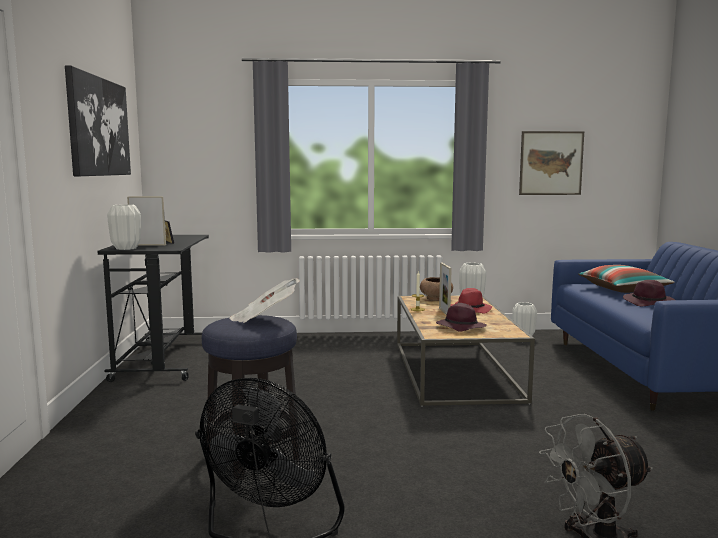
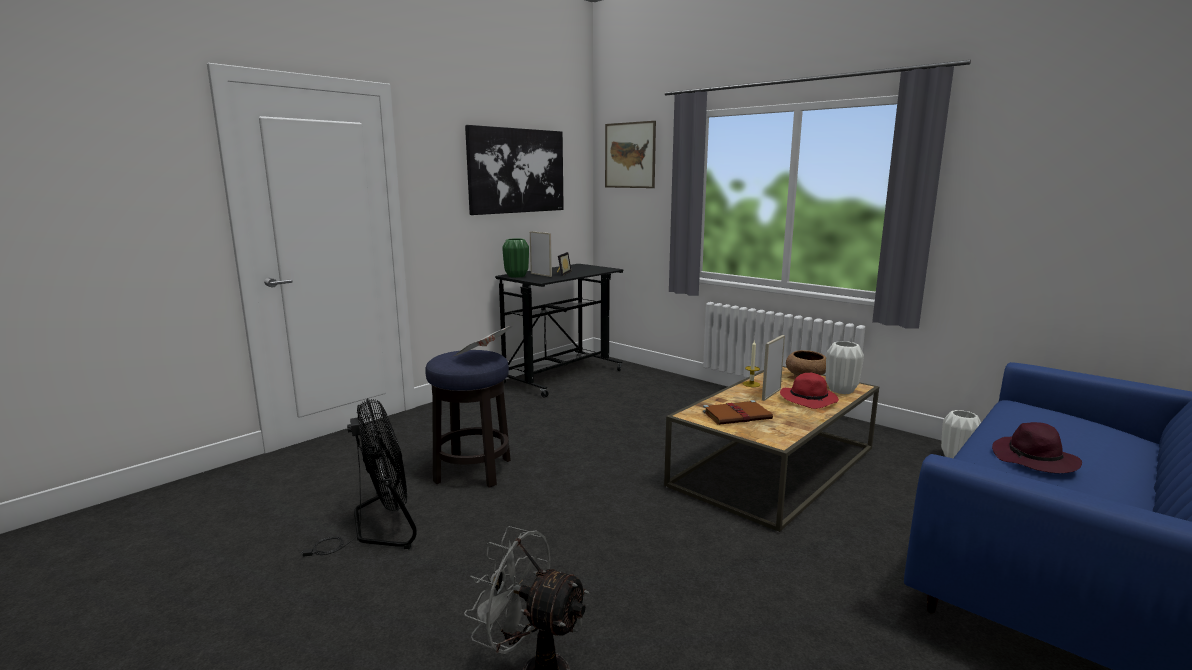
camera: 45 degrees right, 5 degrees up
(126, 248) = (516, 276): white vase -> green vase
(460, 327) = (738, 415): purple hat -> brown book
(551, 163) = (1057, 213): picture -> picture (630, 155)
(623, 290) = (1063, 431): pillow -> none

